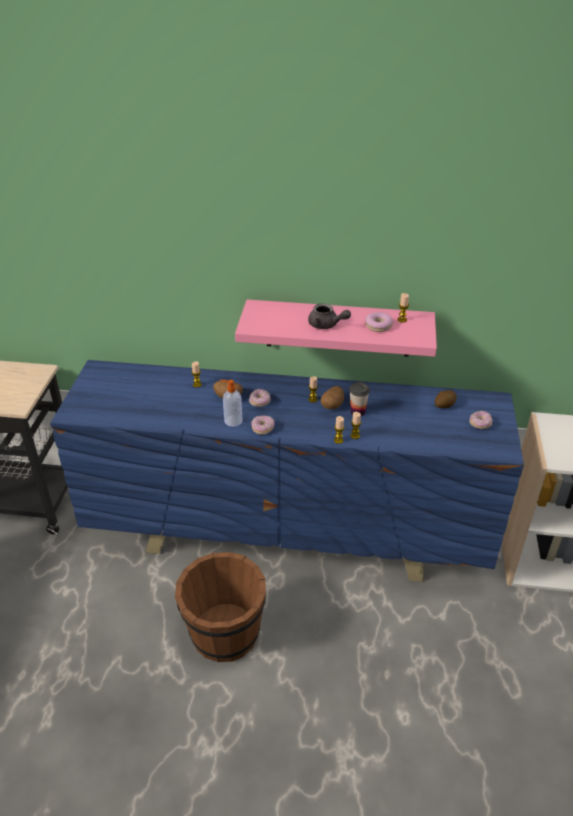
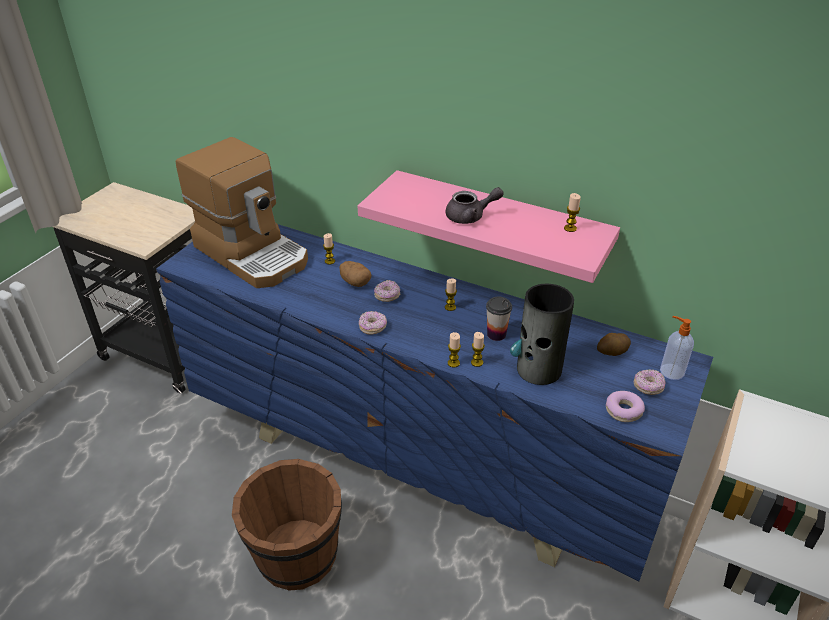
camera: 20 degrees right, 0 degrees up
(128, 392) = (253, 253): none -> coffee machine
(232, 421) = (344, 310): soap dispenser -> soap dispenser (671, 371)
(326, 325) = (470, 216): grey teapot -> grey teapot turned 60 degrees counterclockwise
(332, 405) = (470, 319): potato -> none
(378, 326) = (535, 230): donut -> donut (623, 410)
(401, 430) = (538, 369): none -> vase

